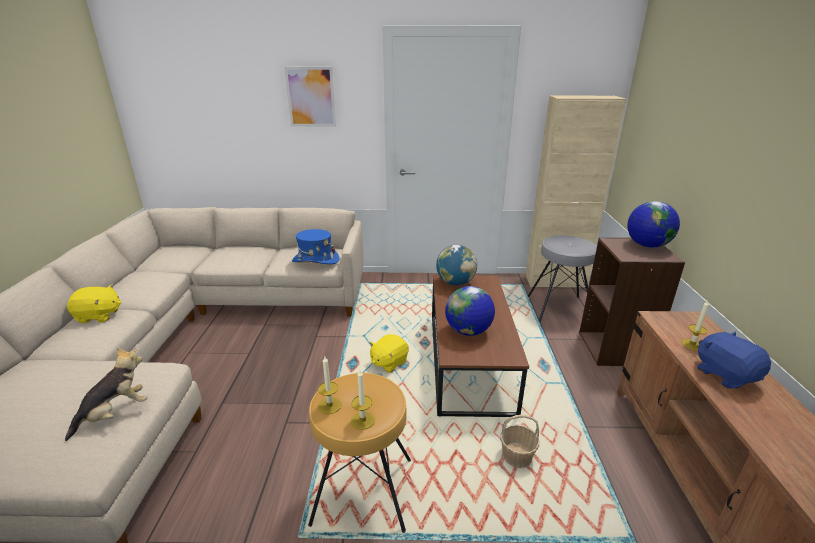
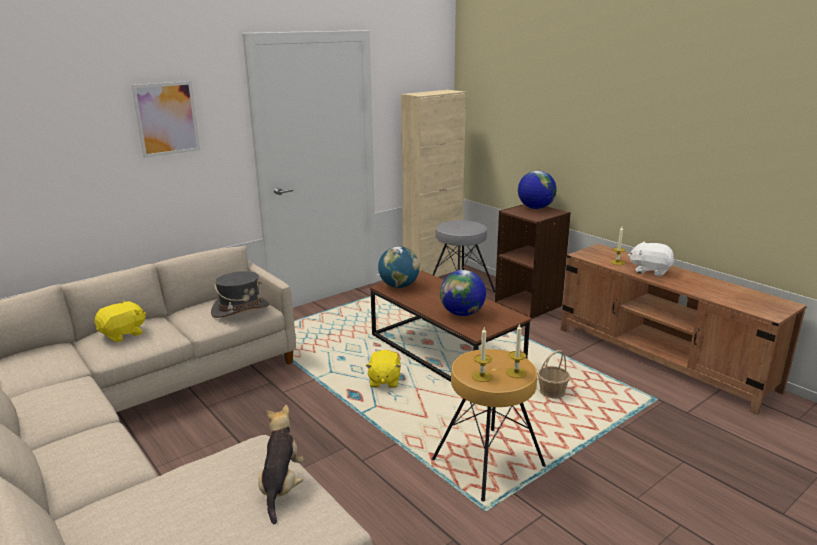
camera: 40 degrees left, 5 degrees down
(99, 316) = (69, 446): yellow plush toy -> yellow plush toy (123, 334)
(315, 260) = (240, 309): blue hat -> grey hat
(725, 375) = (650, 271): blue plush toy -> white plush toy

